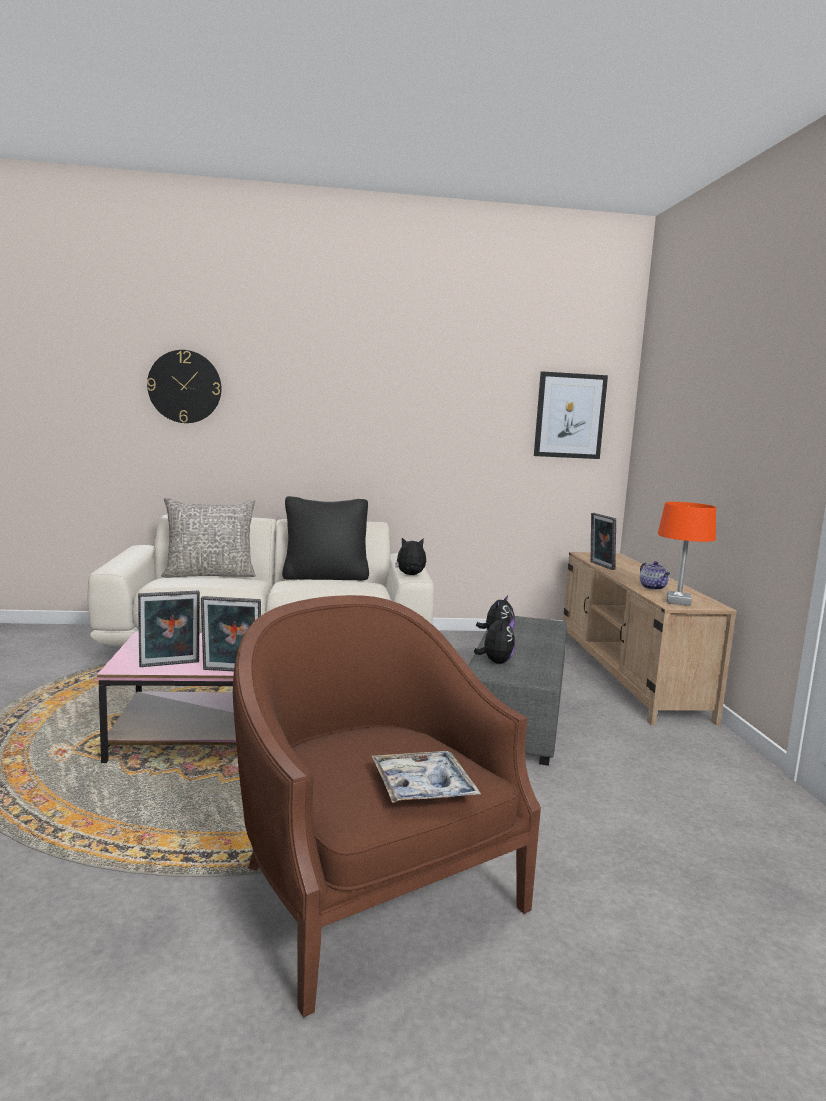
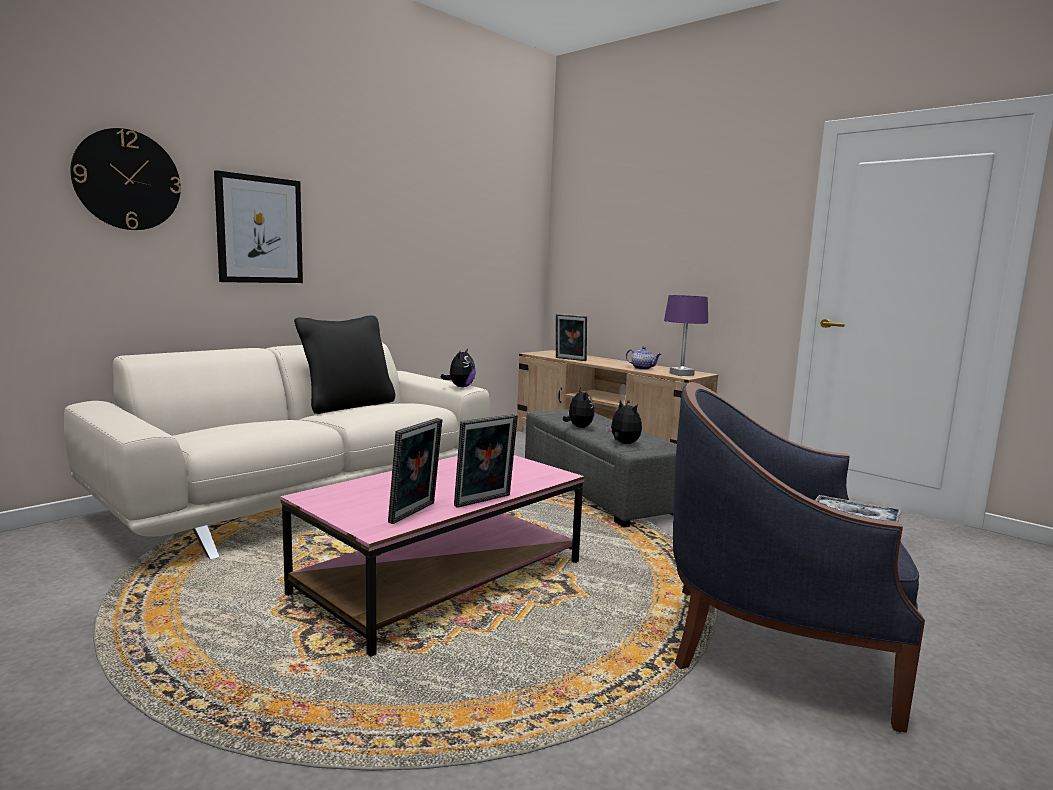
camera: 40 degrees left, 0 degrees up
(209, 575) = (226, 423): grey pillow -> none
(370, 894) = (773, 642): brown armchair -> blue armchair
(410, 575) = (460, 387): plush toy -> plush toy turned 150 degrees clockwise
(569, 415) = (509, 229): picture -> picture (259, 230)
(678, 602) = (681, 374): orange table lamp -> purple table lamp

